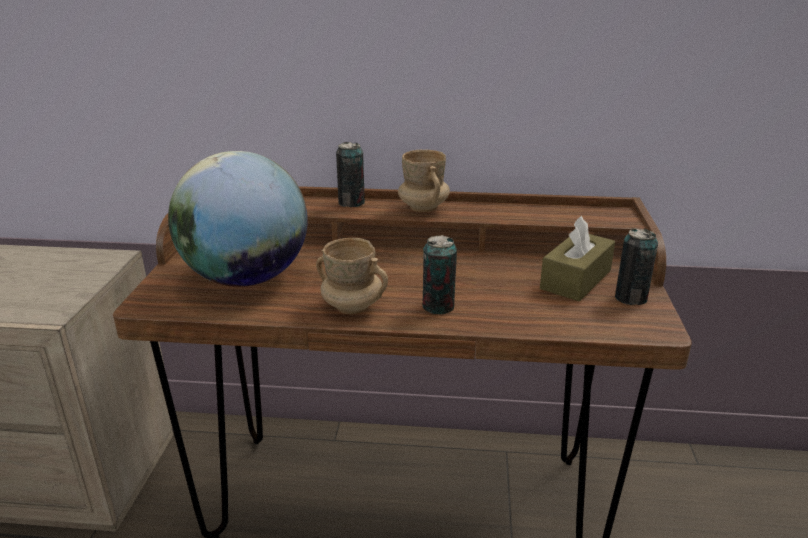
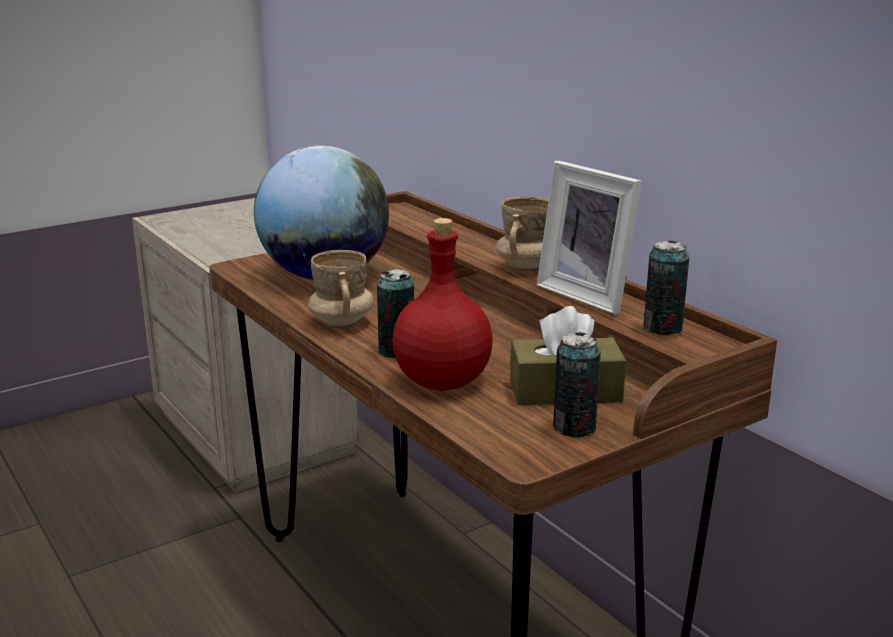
camera: 50 degrees right, 5 degrees down
(351, 203) = (480, 243): can -> can (662, 328)
(501, 211) = (589, 295): none -> picture frame
(514, 311) = (443, 382): none -> red bottle

